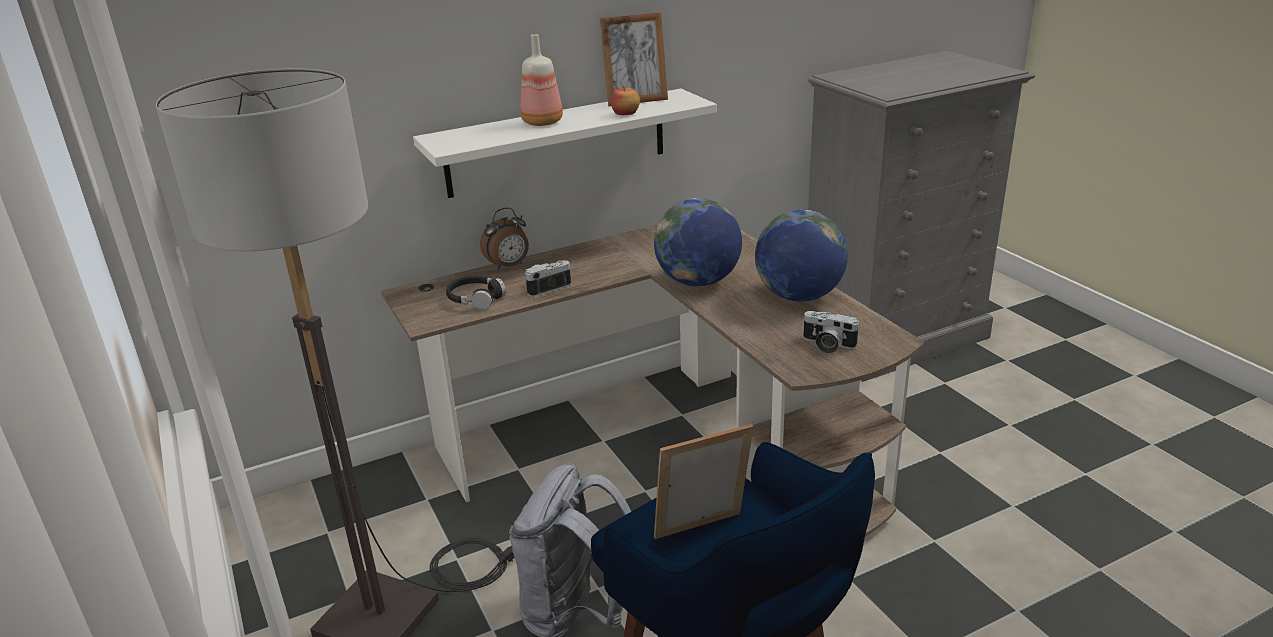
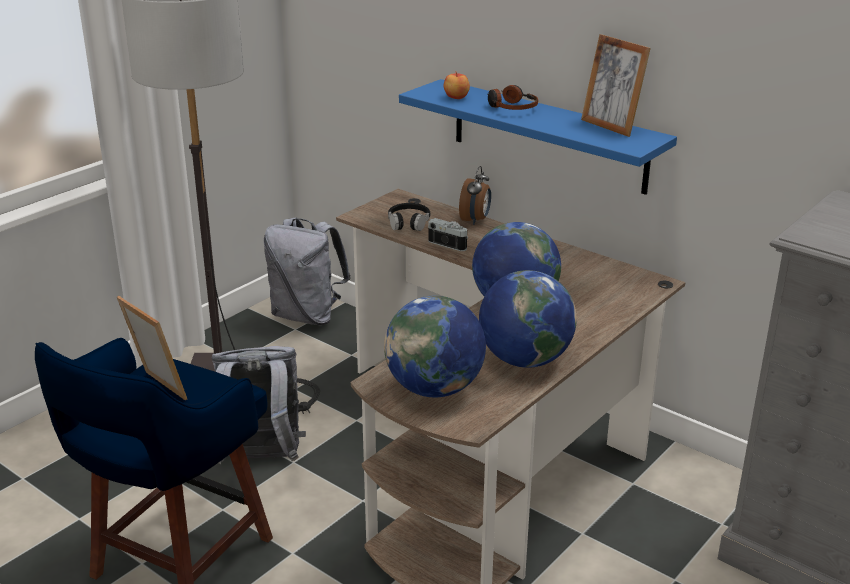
camera: 65 degrees right, 0 degrees up
(308, 515) = (307, 315): none -> grey backpack
(509, 266) = (475, 220): alarm clock -> alarm clock turned 105 degrees counterclockwise
(543, 122) = (511, 107): bottle -> headphones
(557, 143) = (548, 136): white shelf -> blue shelf
(626, 114) = (565, 129): apple -> apple (456, 97)
(827, 345) = (434, 389): camera -> globe

